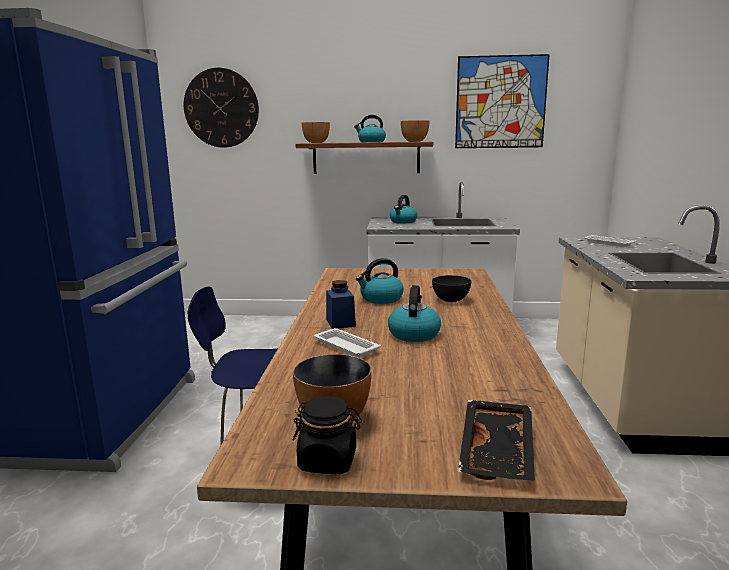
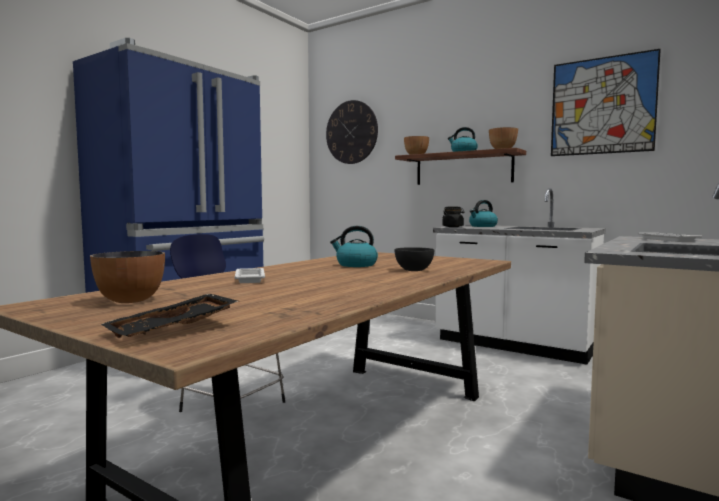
camera: 30 degrees right, 10 degrees down
(328, 461) = (65, 313): black jar -> black jar (453, 227)
(340, 322) = (285, 270): blue jar -> none
(414, 334) = (320, 279): kettle -> none

